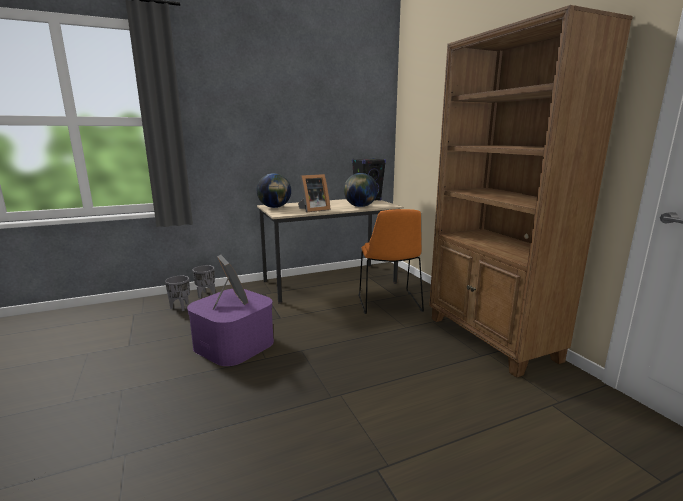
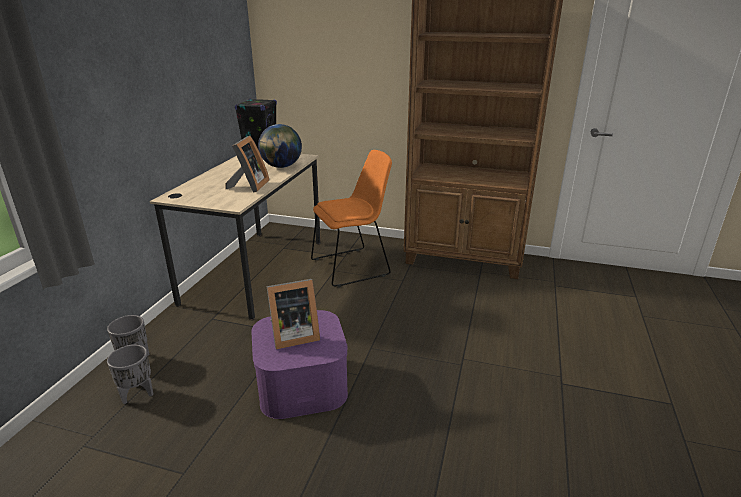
camera: 50 degrees left, 10 degrees up
(230, 301) = (292, 336): picture frame -> picture frame turned 150 degrees clockwise
(275, 207) = (191, 197): globe -> none
(389, 304) = (352, 266): orange chair -> orange chair turned 60 degrees counterclockwise

